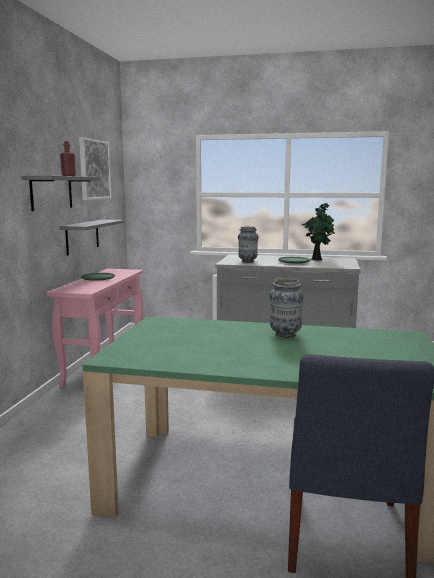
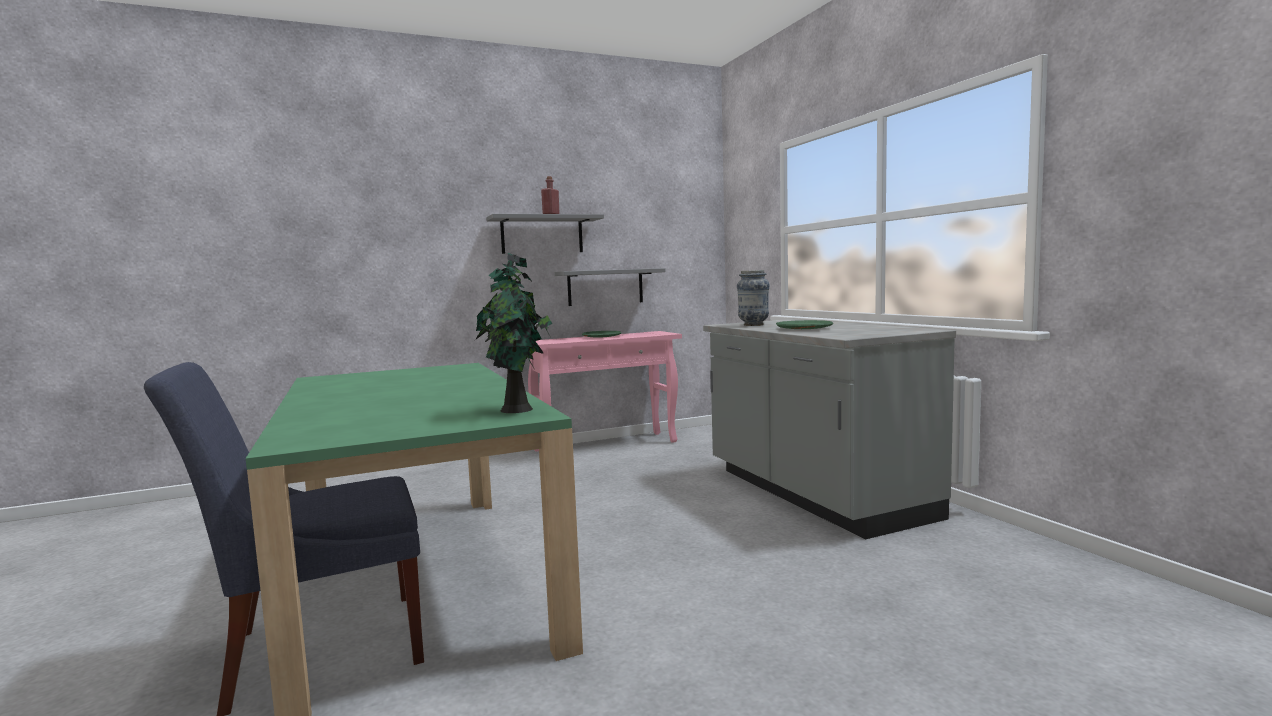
camera: 55 degrees right, 5 degrees down
(94, 169) = (639, 208): picture -> none
(285, 335) = (458, 389): vase -> none
(317, 259) = (867, 328): potted plant -> potted plant (518, 410)

